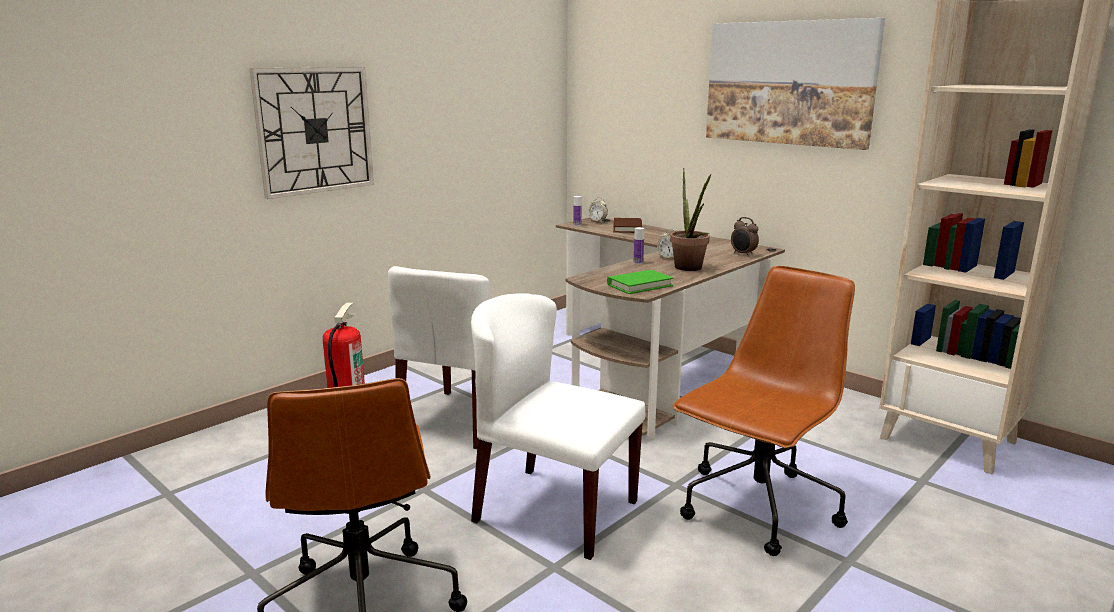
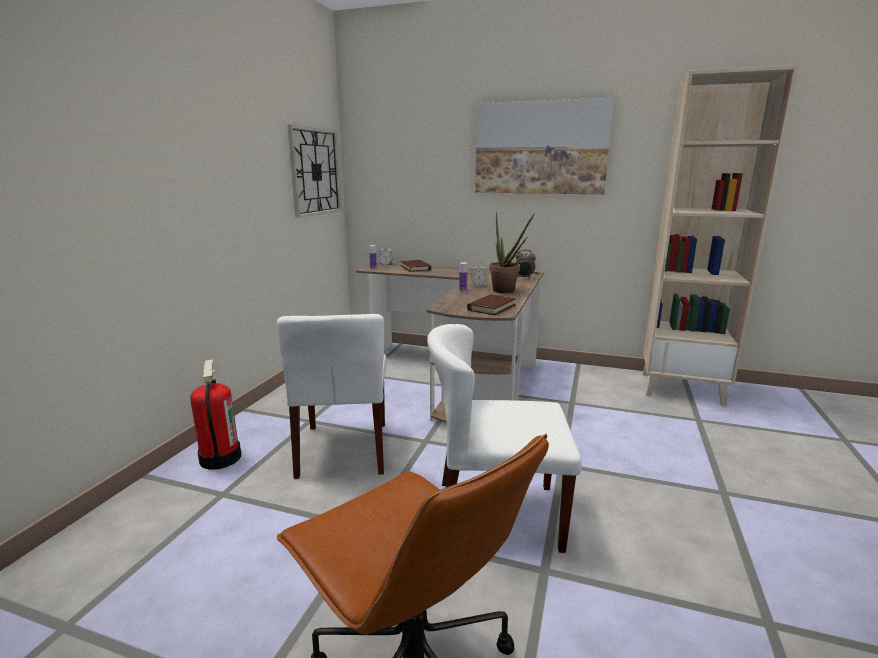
camera: 25 degrees left, 0 degrees up
(315, 130) = (154, 187): wall clock -> wall clock (315, 172)
(639, 285) = (491, 307): green book -> brown book
(757, 509) = (631, 468): brown office chair -> none

